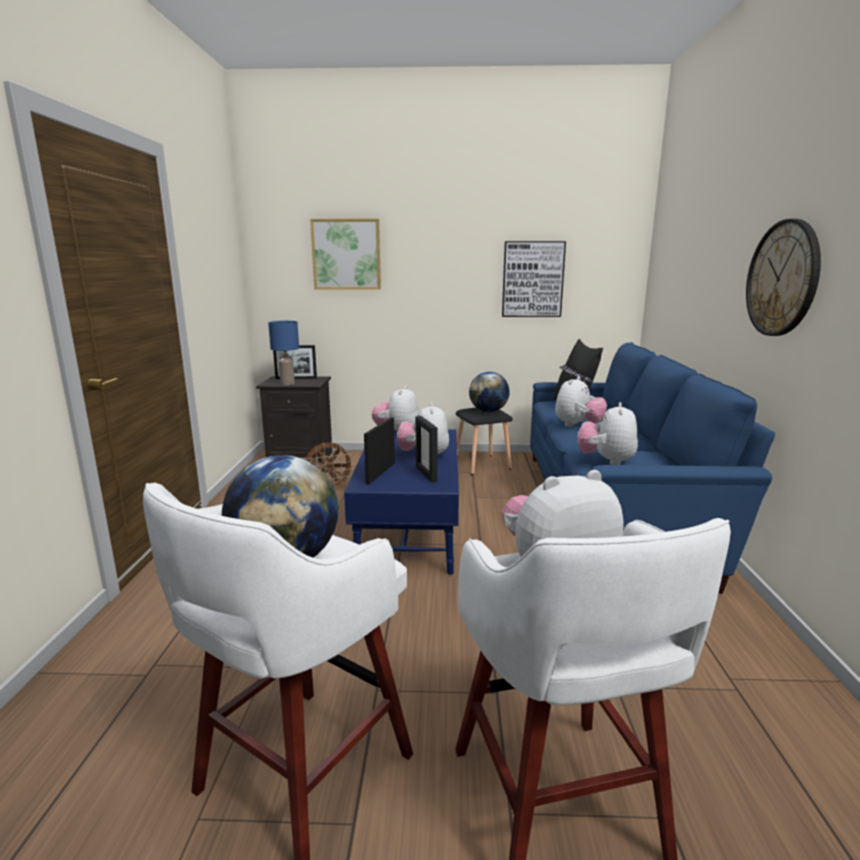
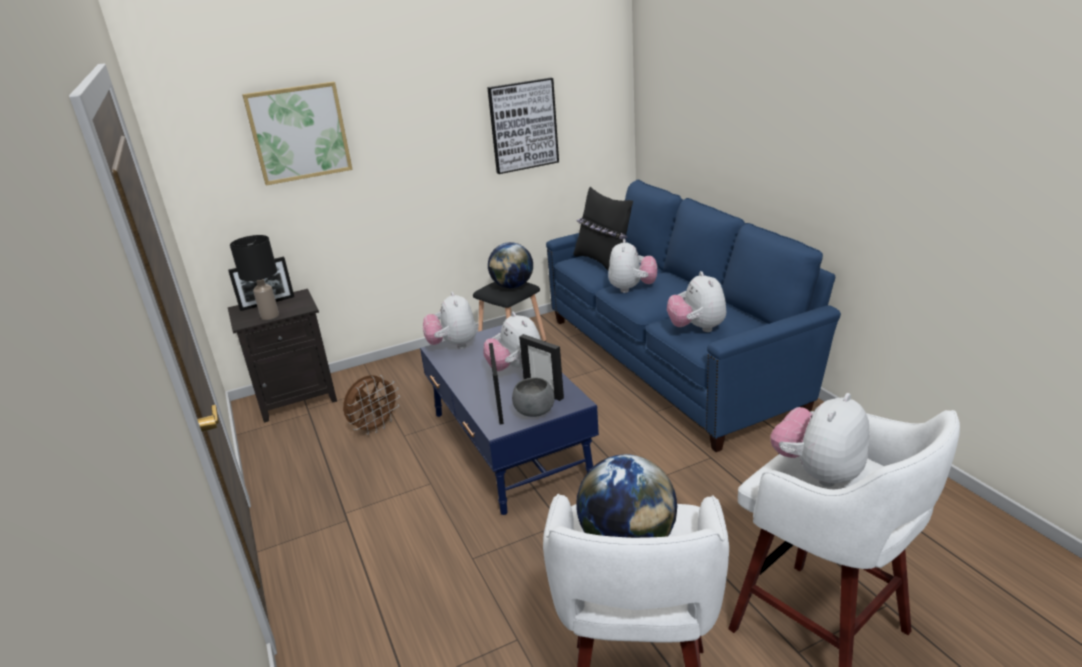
camera: 25 degrees left, 10 degrees up
(288, 383) = (270, 316): blue table lamp -> black table lamp
(402, 484) = (534, 412): none -> grey bowl
(782, 278) = (822, 139): wall clock -> none

